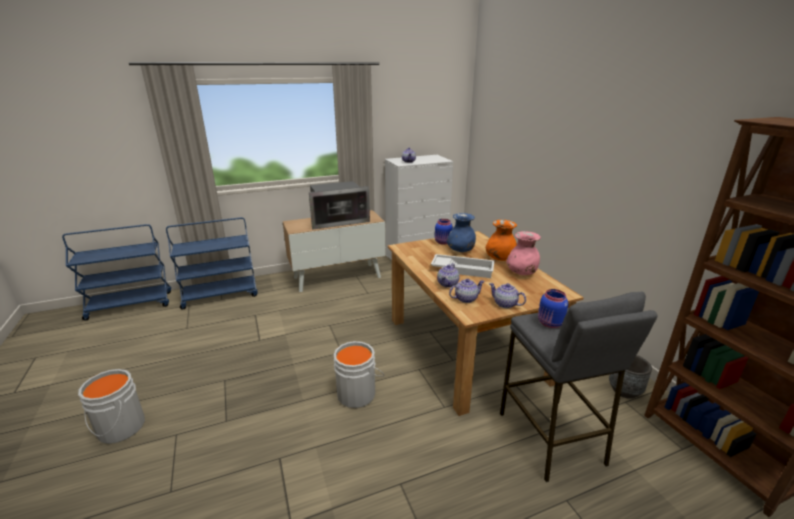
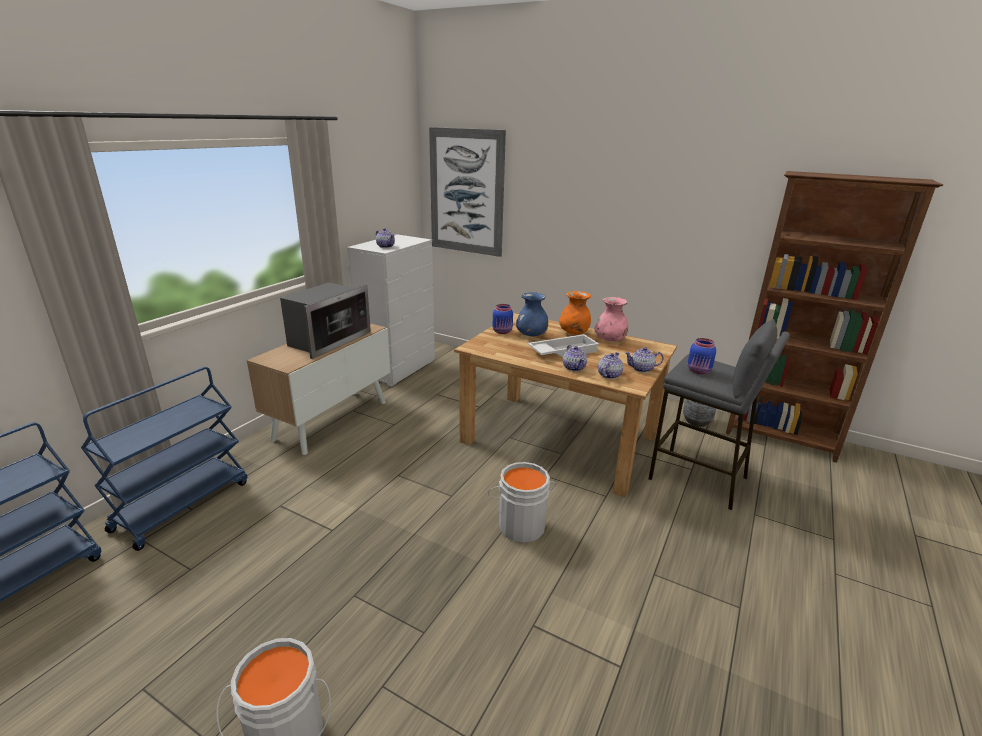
camera: 40 degrees left, 0 degrees up
(495, 125) = (466, 192): none -> picture

